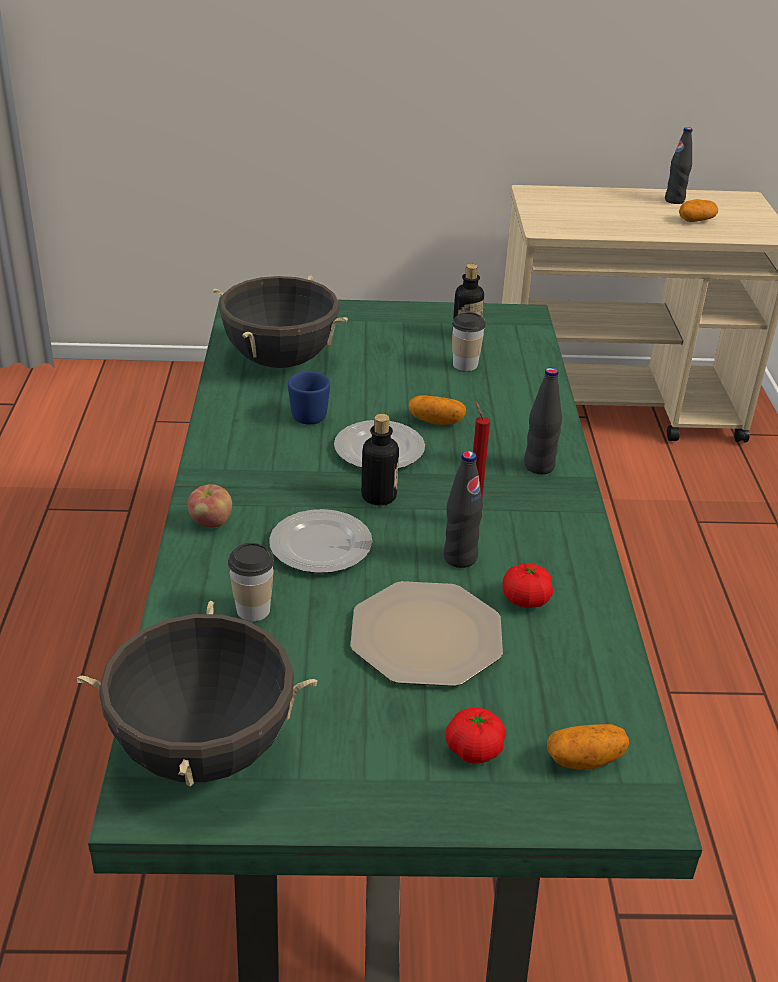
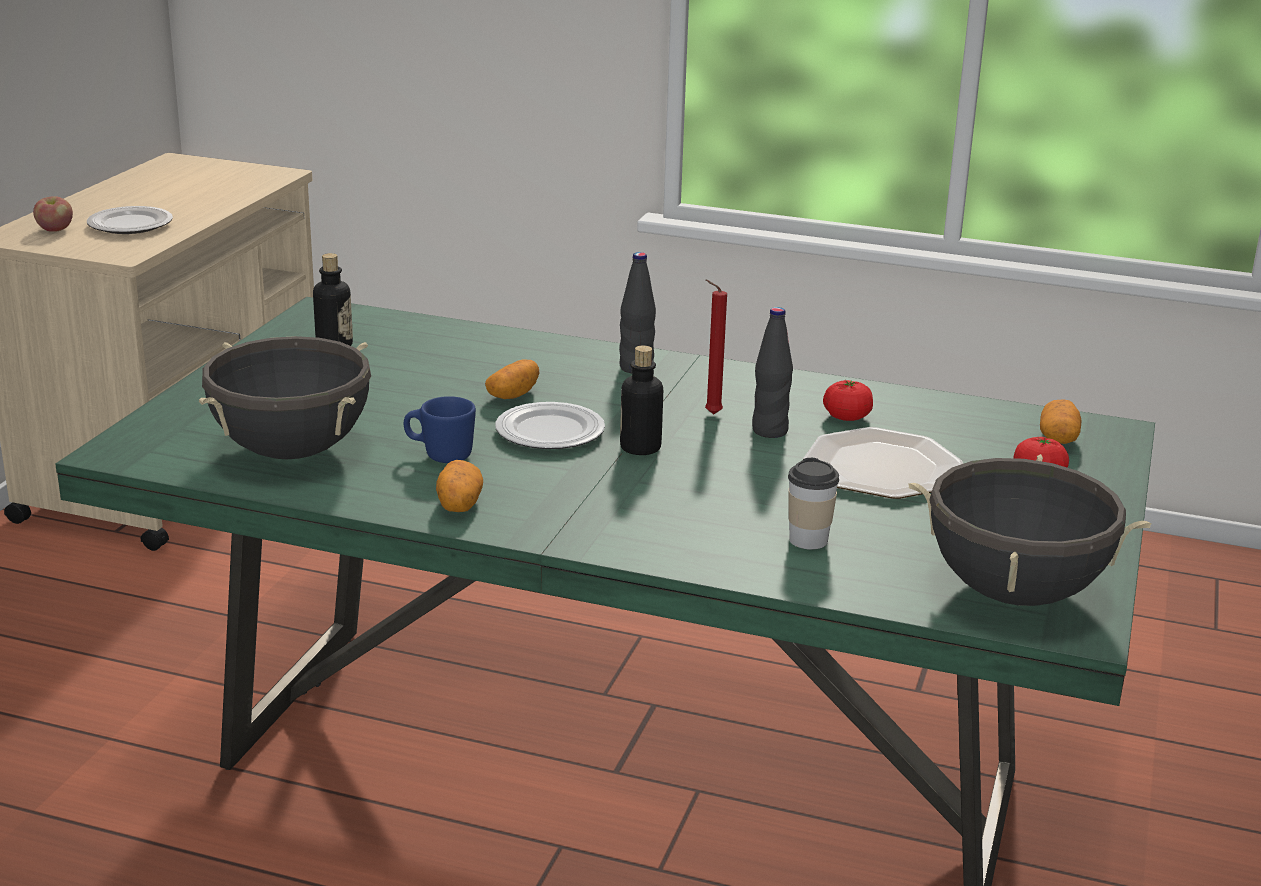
camera: 70 degrees left, 10 degrees down
(211, 522) = (635, 541): apple -> apple (55, 230)
(321, 547) = (716, 490): plate -> plate (131, 225)
(465, 365) = (404, 359): cup -> none
(674, 200) = (136, 186): black bottle -> none
(696, 220) = (200, 190): potato -> potato (459, 504)

